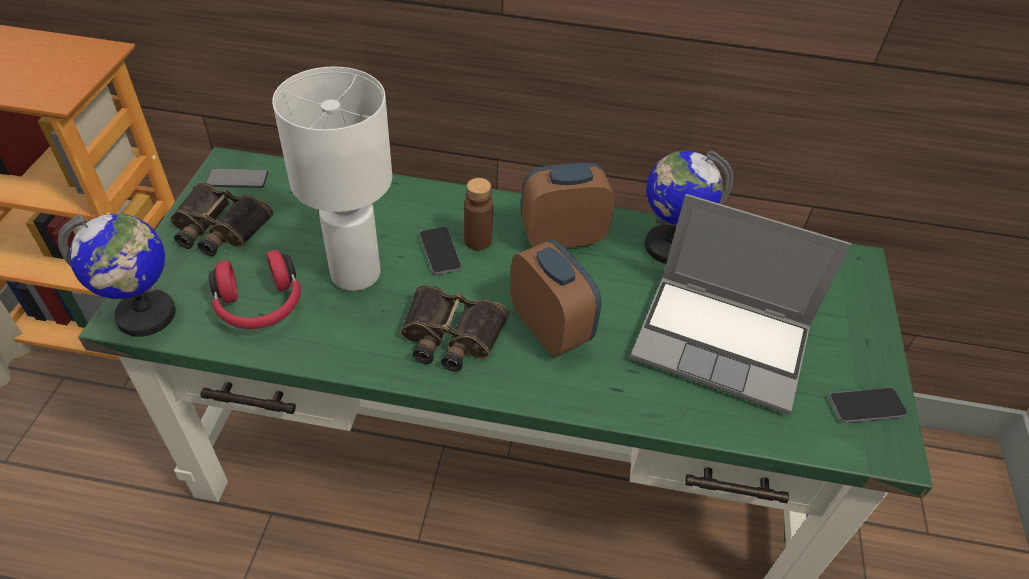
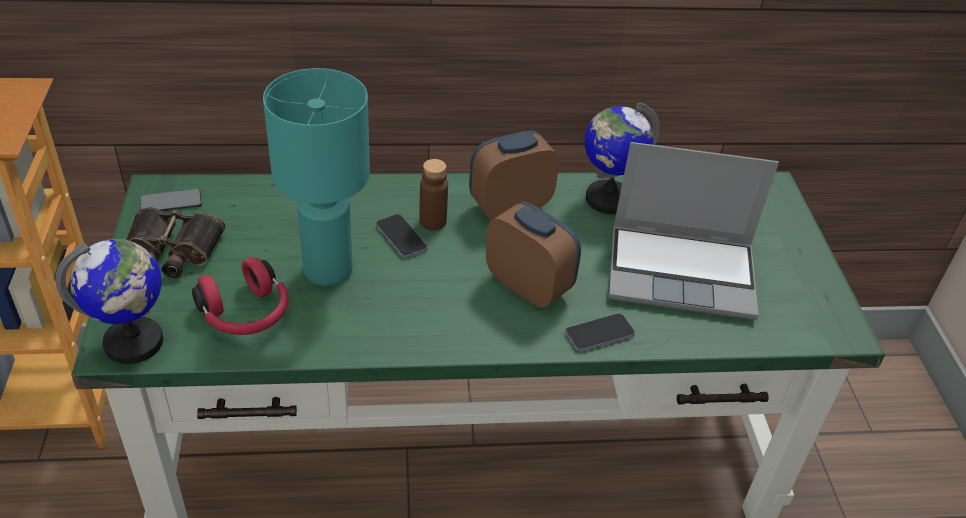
camera: 15 degrees left, 5 degrees down
(356, 275) = (328, 271): white table lamp -> turquoise table lamp
(450, 336) = (440, 309): binoculars -> none
(866, 406) = (815, 302): phone -> phone (599, 334)

